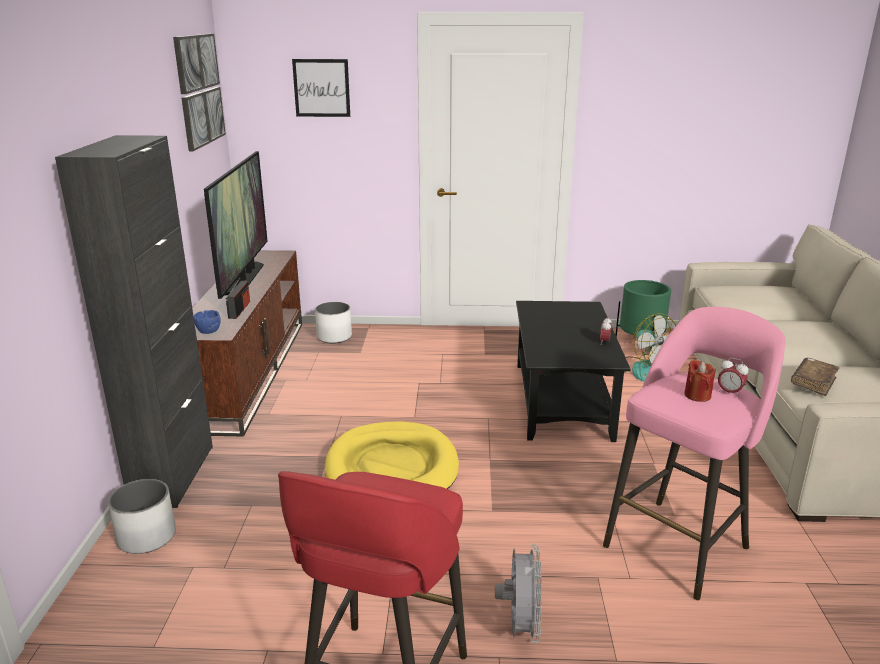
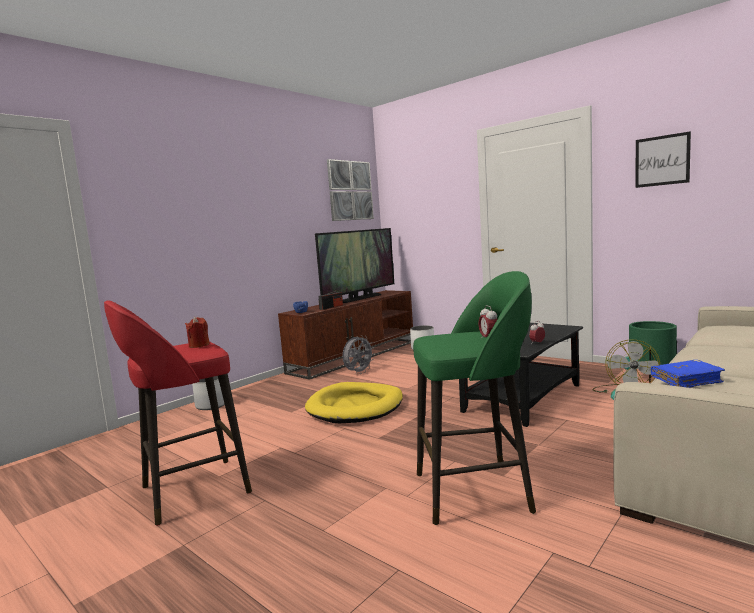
camera: 40 degrees right, 15 degrees down
(173, 475) = (257, 387): black cabinet -> none
(321, 88) = (425, 187): picture -> picture (662, 160)
(520, 627) = (298, 492): grey fan -> grey fan (359, 372)
(678, 545) = (475, 492): pink stool -> green stool
(697, 395) = (459, 337): red candle -> red candle (199, 345)
(813, 382) = (686, 381): brown book -> blue book

